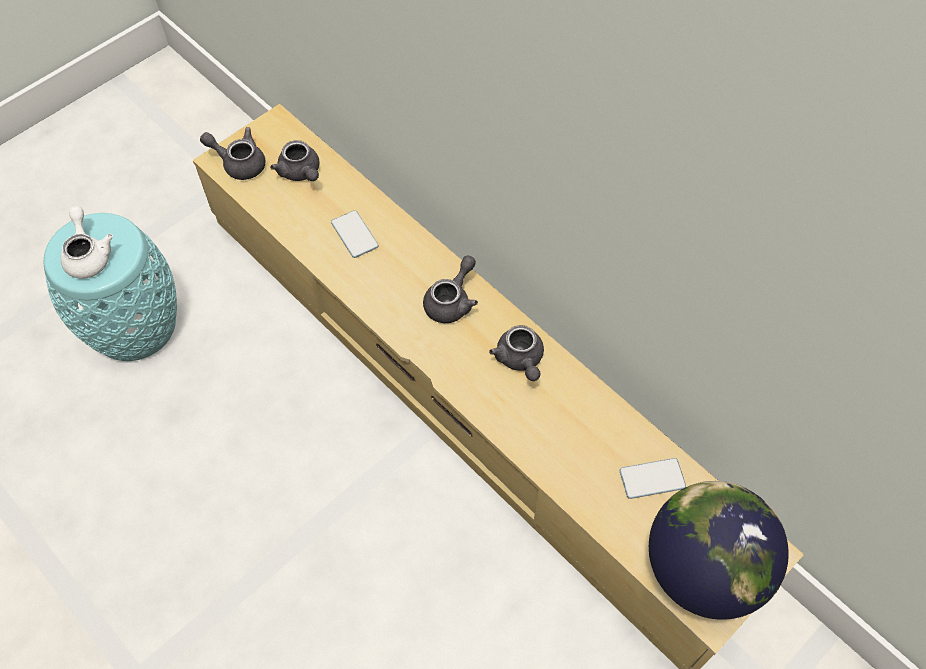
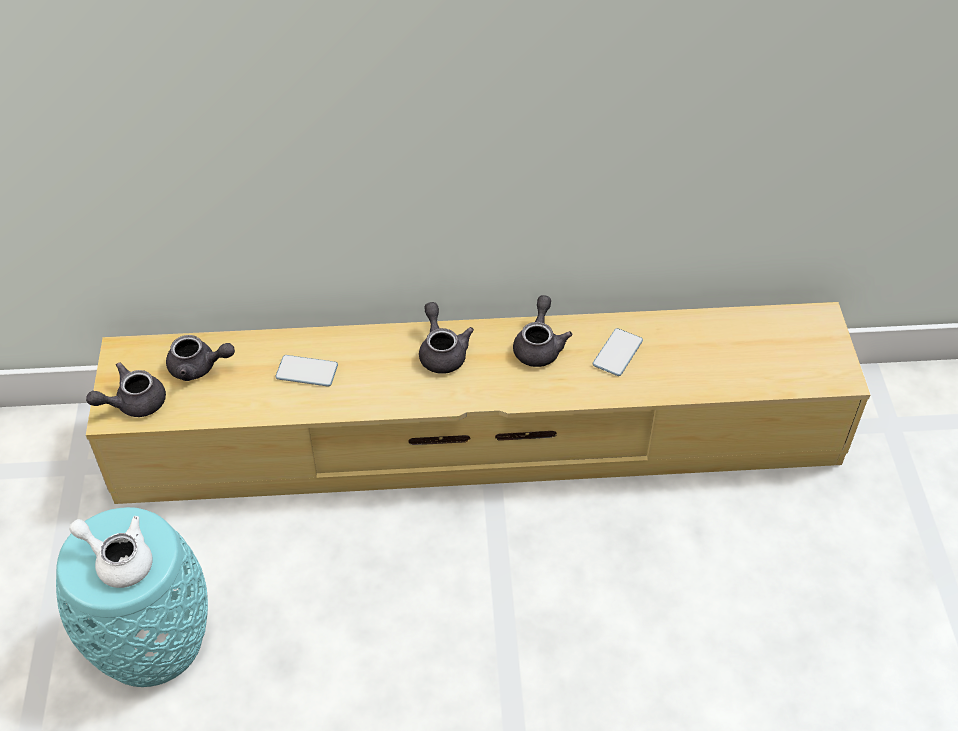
camera: 50 degrees left, 10 degrees down
(520, 360) = (539, 346): grey teapot -> grey teapot turned 105 degrees counterclockwise
(652, 479) = (711, 339): phone -> phone (617, 353)
(703, 568) = (803, 358): globe -> none

